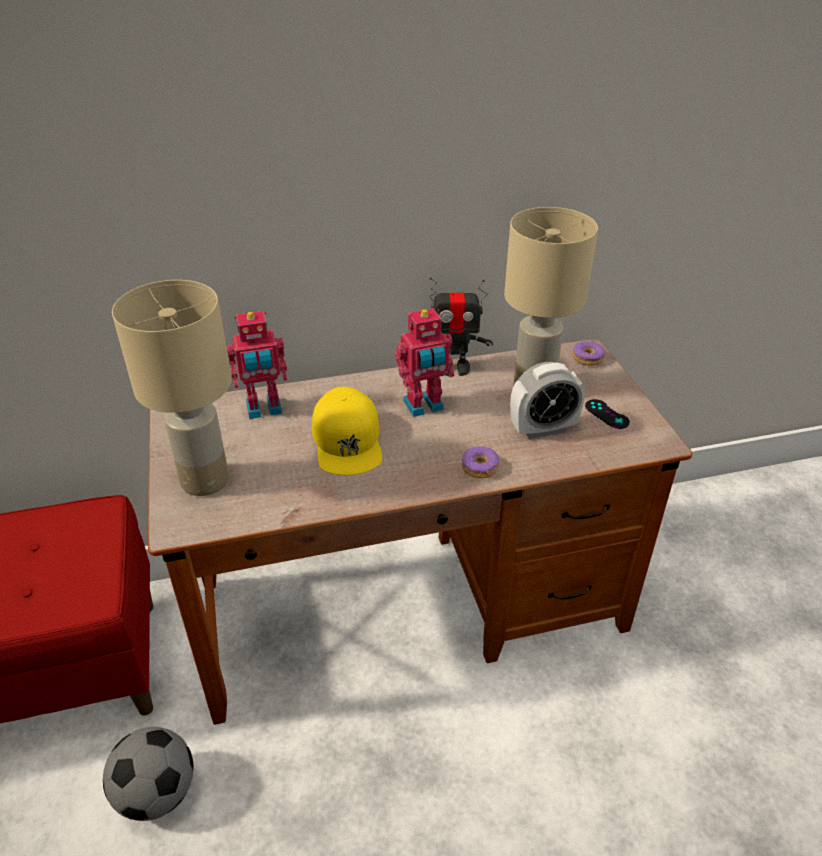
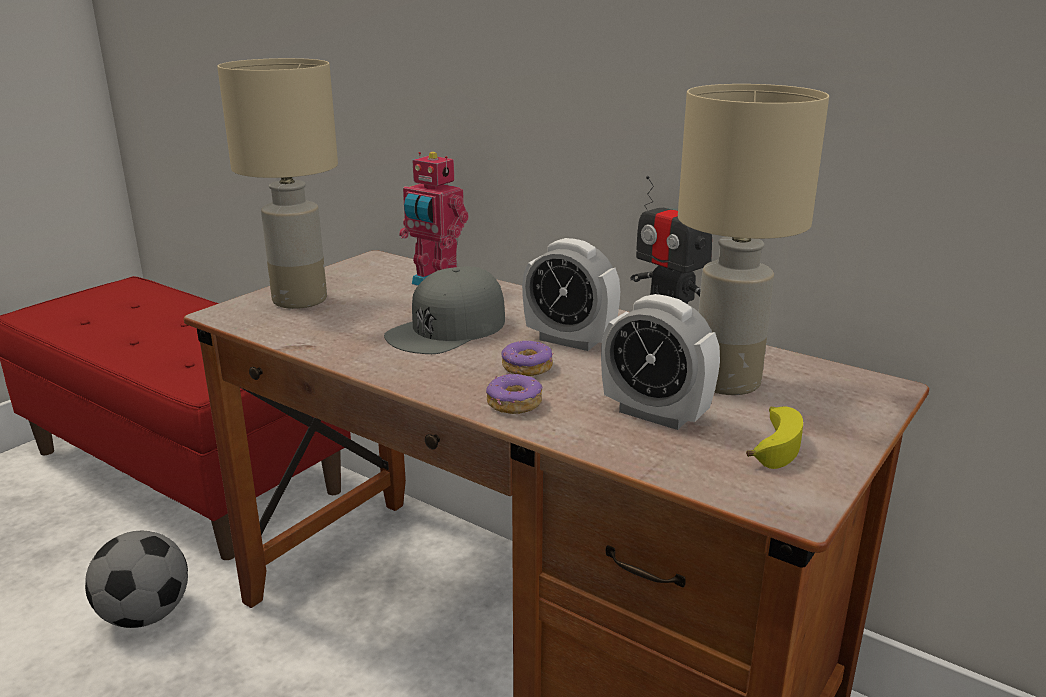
camera: 50 degrees right, 15 degrees down
(347, 441) = (448, 328): yellow cap -> grey cap
(424, 406) = (569, 340): toy robot -> alarm clock
(588, 358) = (866, 392): donut -> donut (527, 367)
(606, 414) = (772, 444): black game controller -> banana

